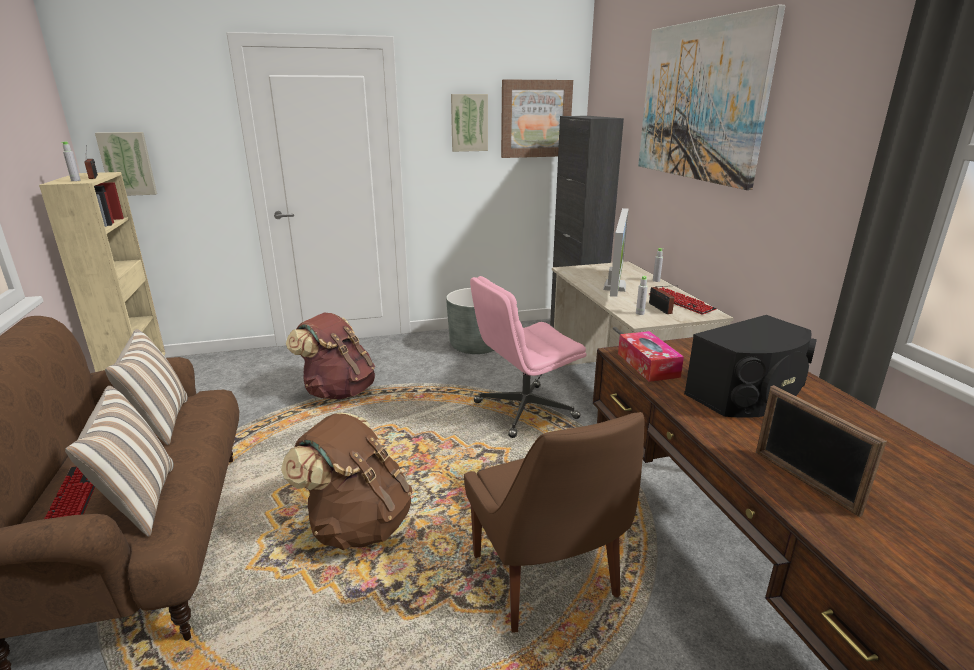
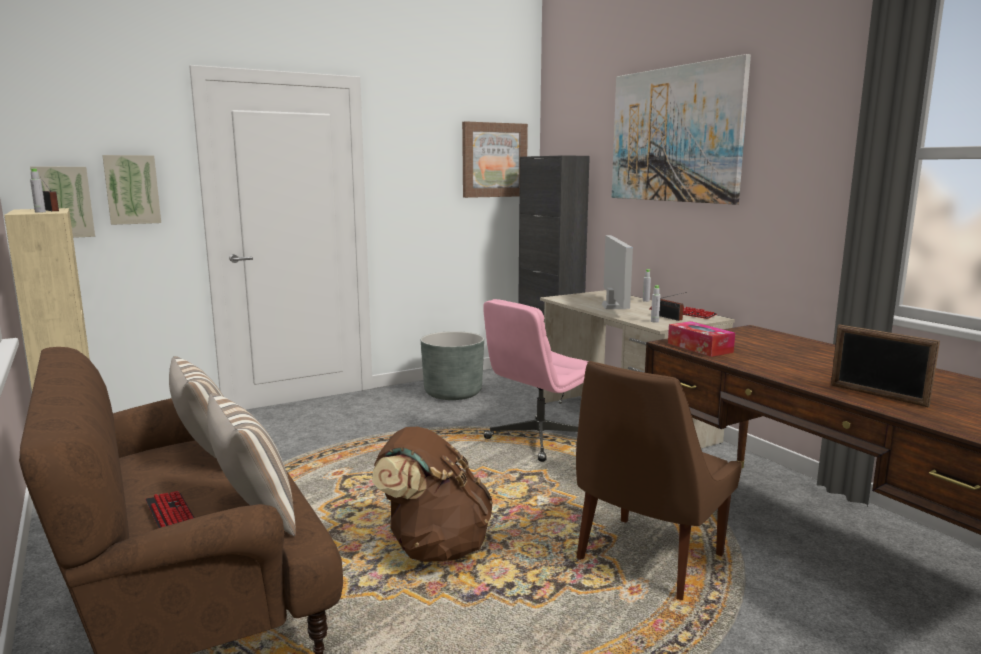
camera: 15 degrees left, 10 degrees down
(338, 391) = (328, 445): brown backpack -> none
(469, 122) = (432, 162): picture -> picture (132, 189)
(546, 580) = (646, 560): brown chair -> brown chair turned 75 degrees clockwise
(748, 395) = (795, 358): black speaker -> none

